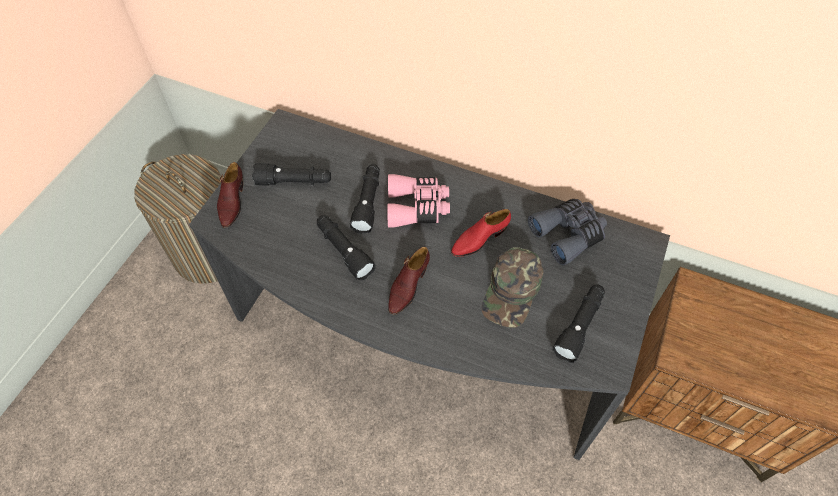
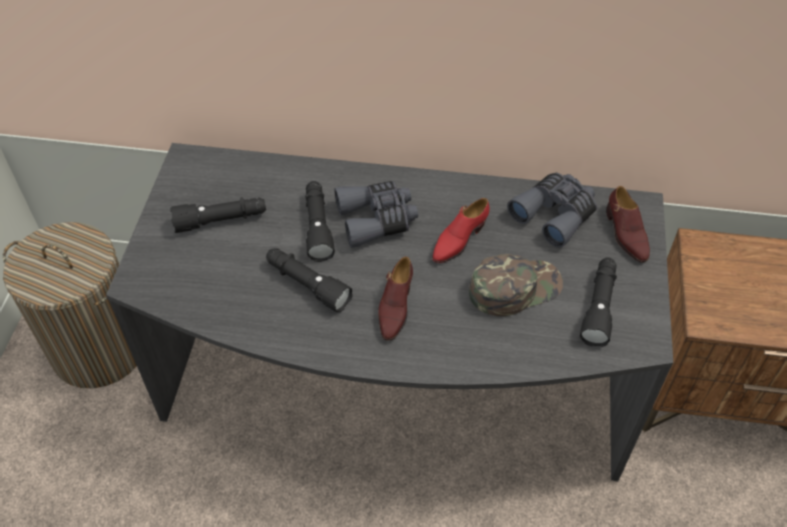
camera: 15 degrees left, 5 degrees down
(232, 202) = (151, 258): brown shoe -> brown shoe (625, 234)
(417, 207) = (377, 219): pink binoculars -> grey binoculars
(512, 292) = (514, 288): green cap -> green cap turned 120 degrees counterclockwise

